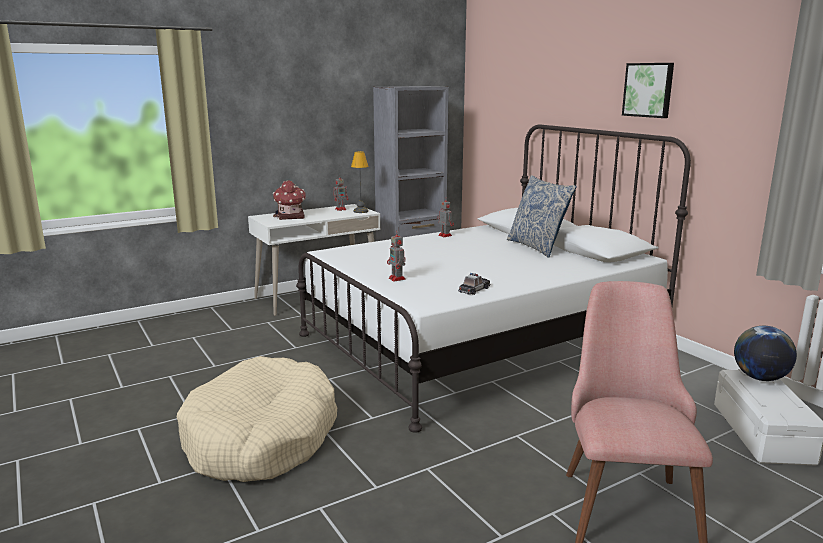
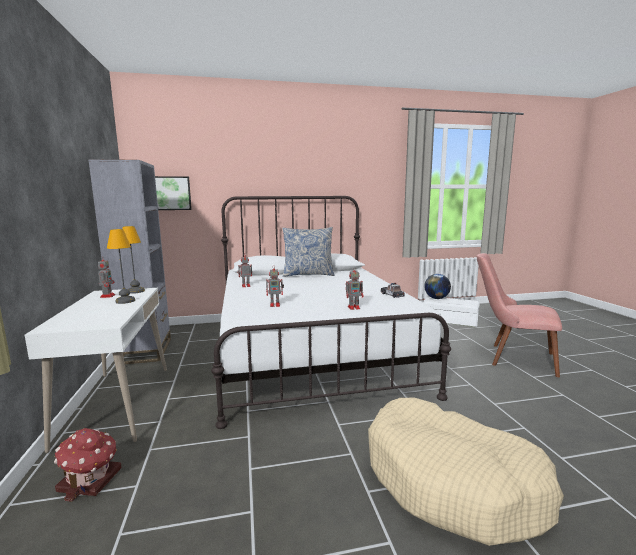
camera: 70 degrees left, 5 degrees down
(290, 216) = (90, 315): toy house -> toy house (91, 480)
(329, 215) = (124, 301): none -> table lamp
(382, 254) = (275, 305): none -> toy robot
(649, 90) = (321, 170): picture -> picture (173, 193)

